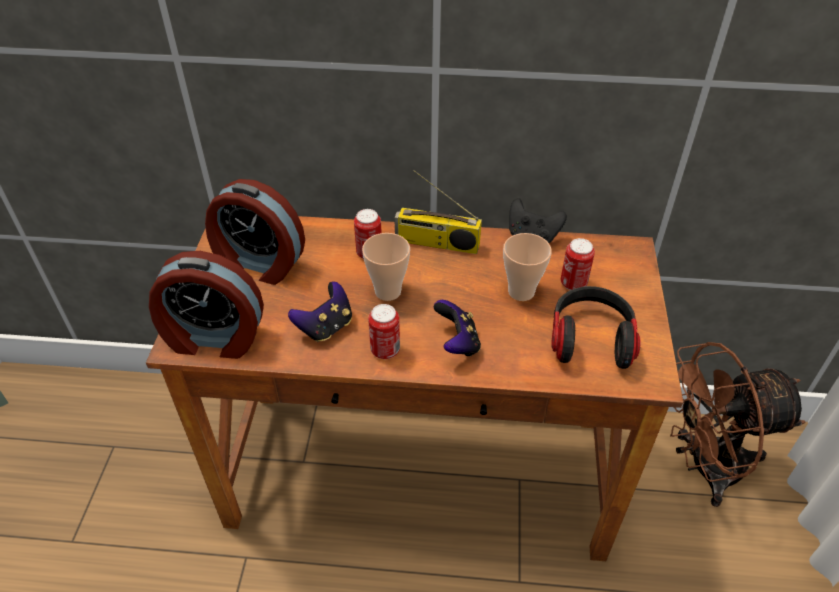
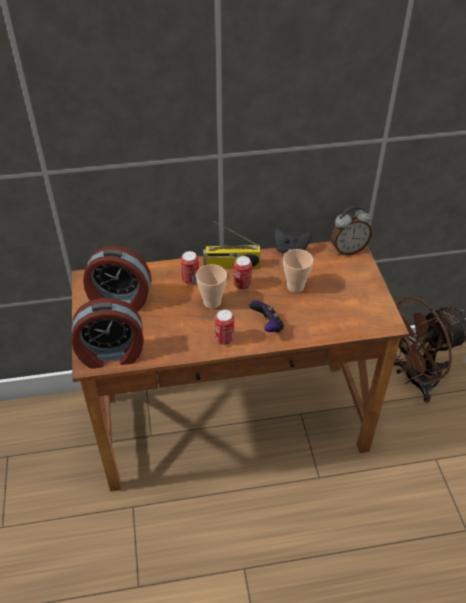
camera: 15 degrees left, 0 degrees up
(325, 327) = (181, 332): game controller -> none
(573, 283) = (325, 275): can -> can (242, 285)
(590, 339) = (346, 307): headphones -> none
(621, 251) = (348, 250): none -> alarm clock

